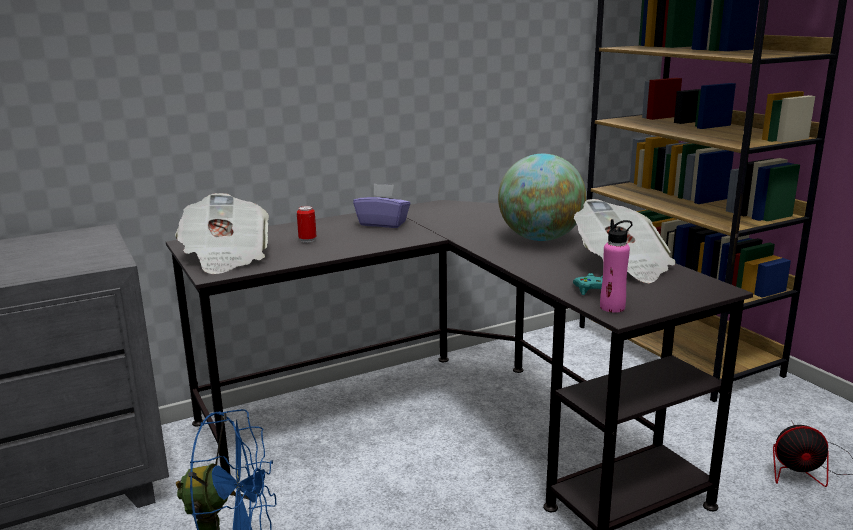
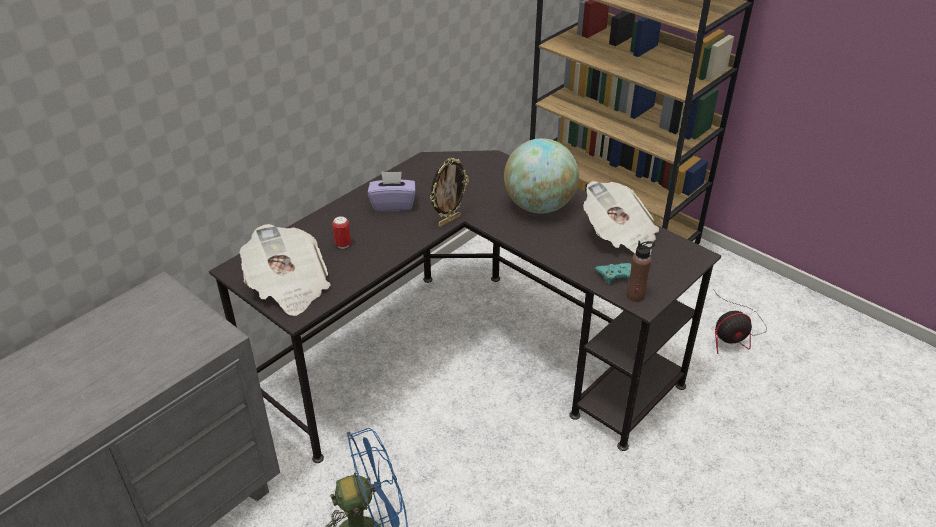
camera: 20 degrees left, 20 degrees up
(431, 237) = (449, 220): none -> picture frame
(612, 307) = (635, 295): pink bottle -> brown bottle

